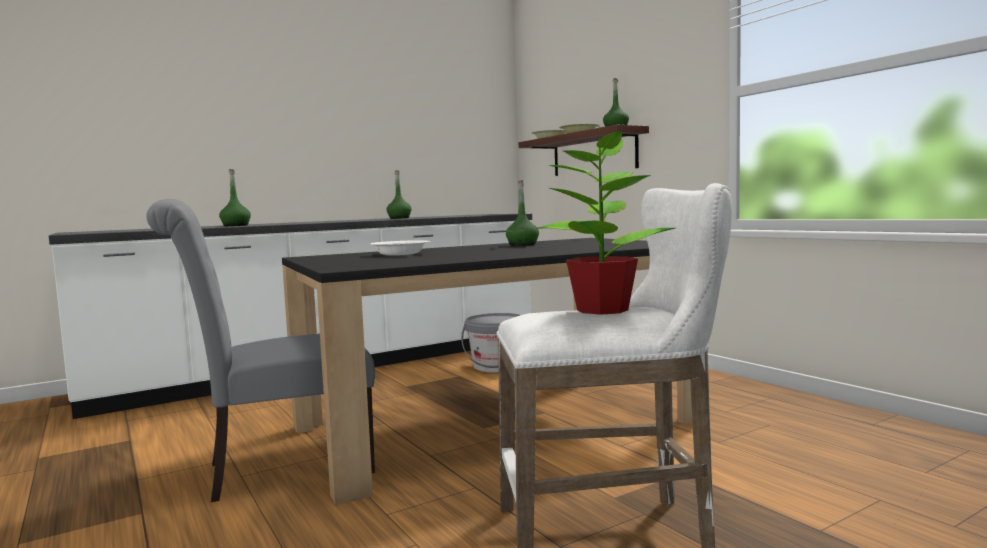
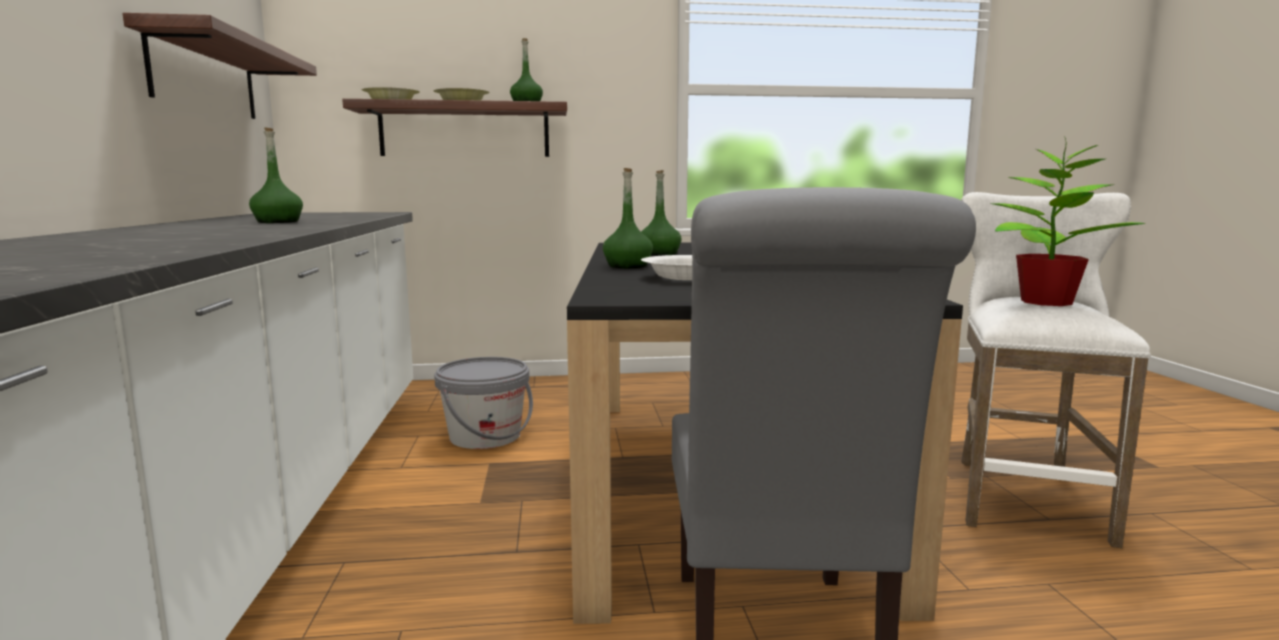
camera: 65 degrees left, 5 degrees up
(236, 225) = (141, 250): green bottle -> green bottle (628, 266)
(442, 142) = (205, 76): none -> shelf

